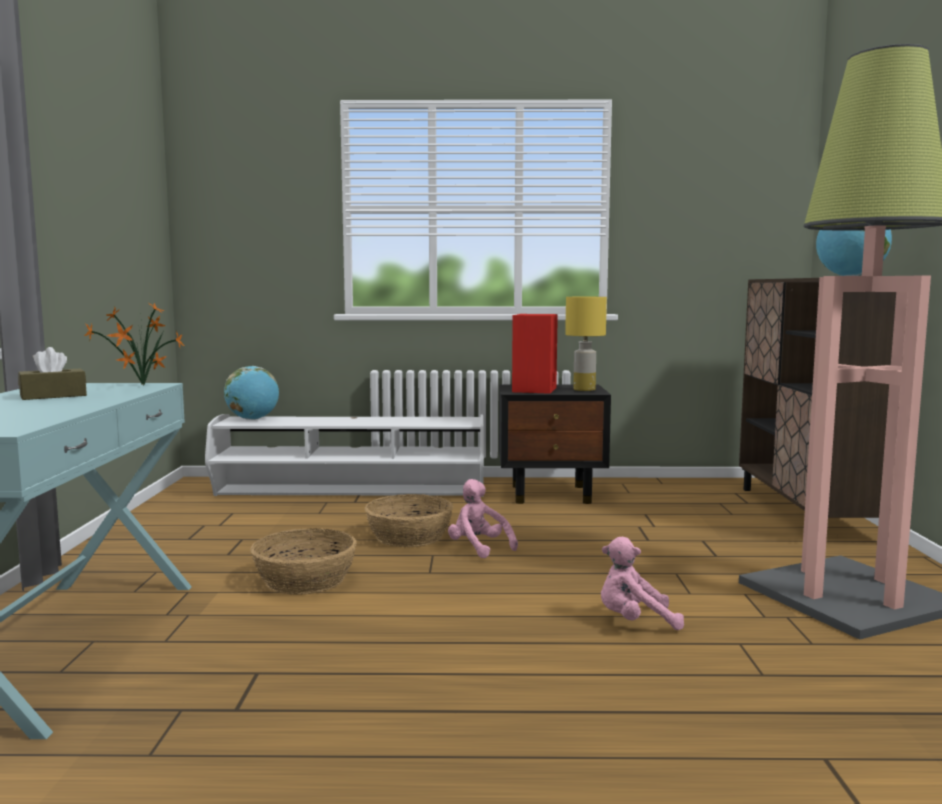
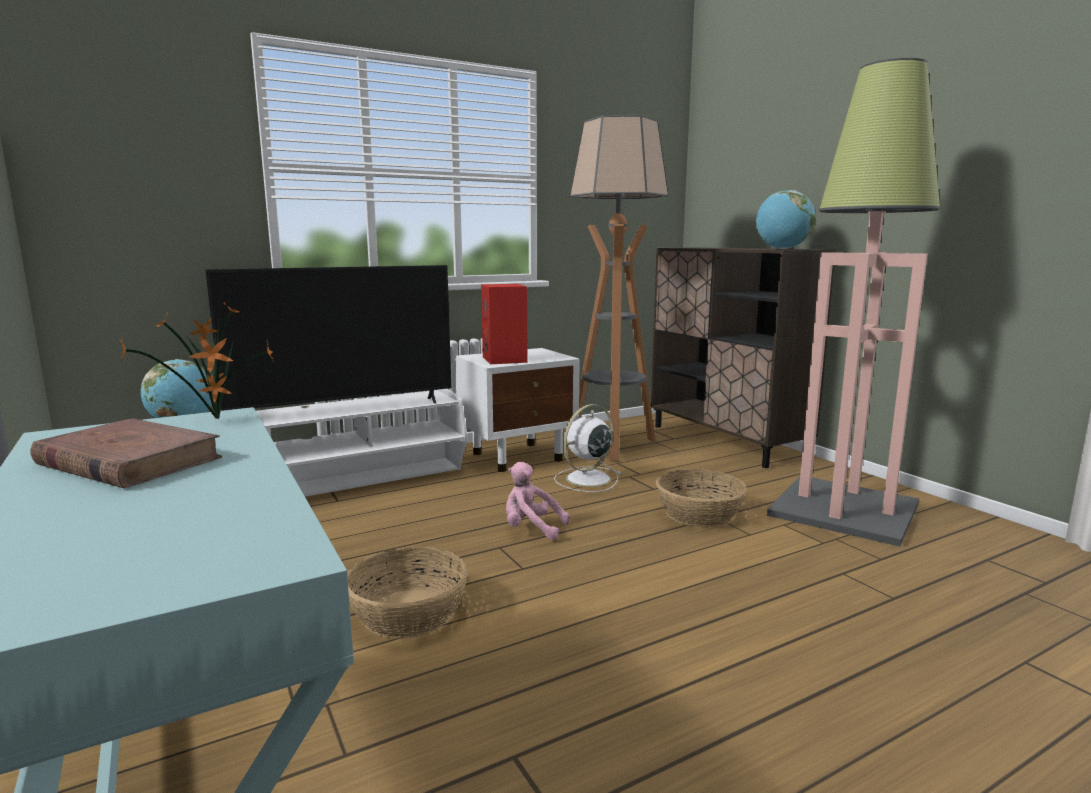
camera: 30 degrees left, 5 degrees up
(53, 396) = (129, 461): brown tissue box -> brown book
(377, 422) = (345, 410): none -> television
(409, 536) = (449, 530): basket -> basket (698, 513)
(552, 494) = (518, 456): black nightstand -> white nightstand
(584, 390) = (546, 355): yellow table lamp -> none
(590, 522) = (586, 479): none -> white fan
(634, 622) = (752, 574): pink plush toy -> none
(664, 499) = (612, 445): none -> floor lamp

